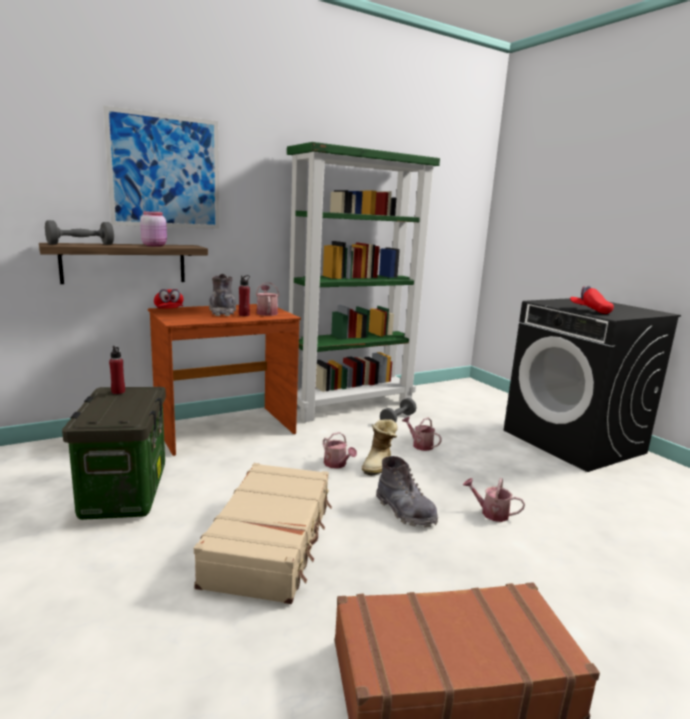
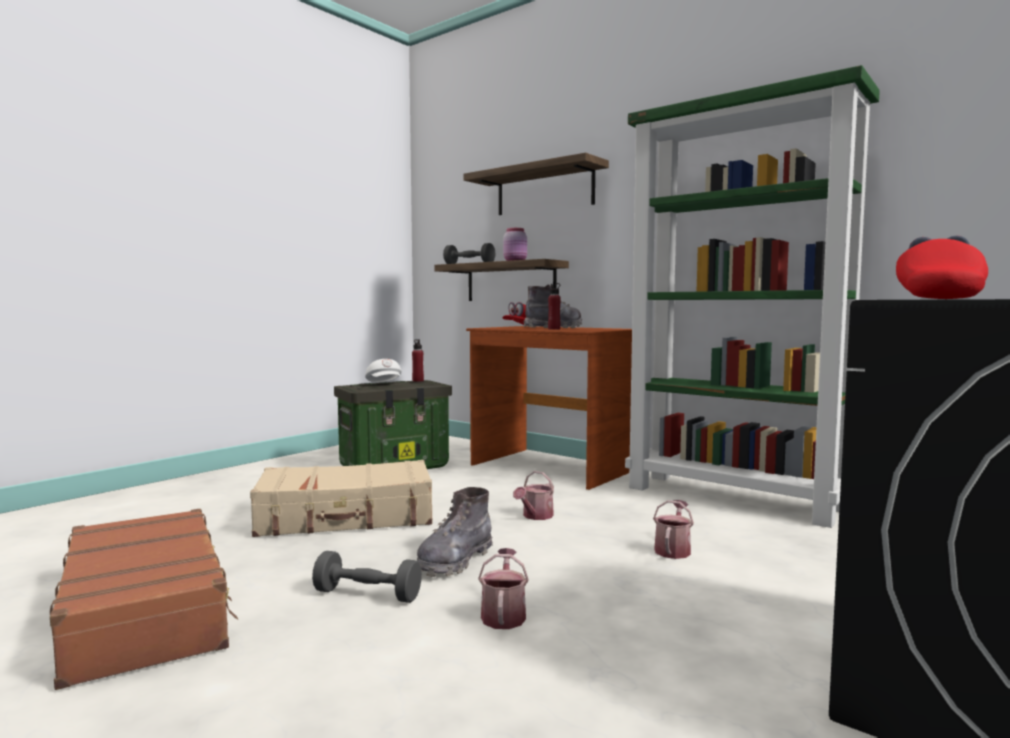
camera: 70 degrees right, 10 degrees down
(119, 407) = (385, 384): none -> white cap
(165, 172) = (544, 190): picture -> shelf
(266, 313) = (583, 329): watering can -> none
(379, 464) = (566, 534): boot -> none
(397, 419) = (742, 527): grey dumbbell -> grey dumbbell (367, 595)

